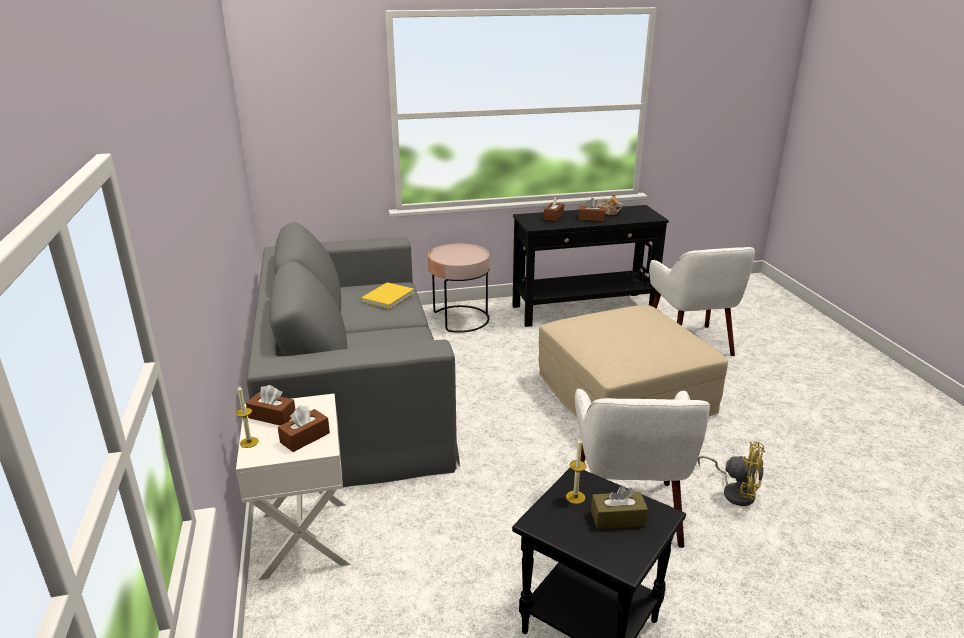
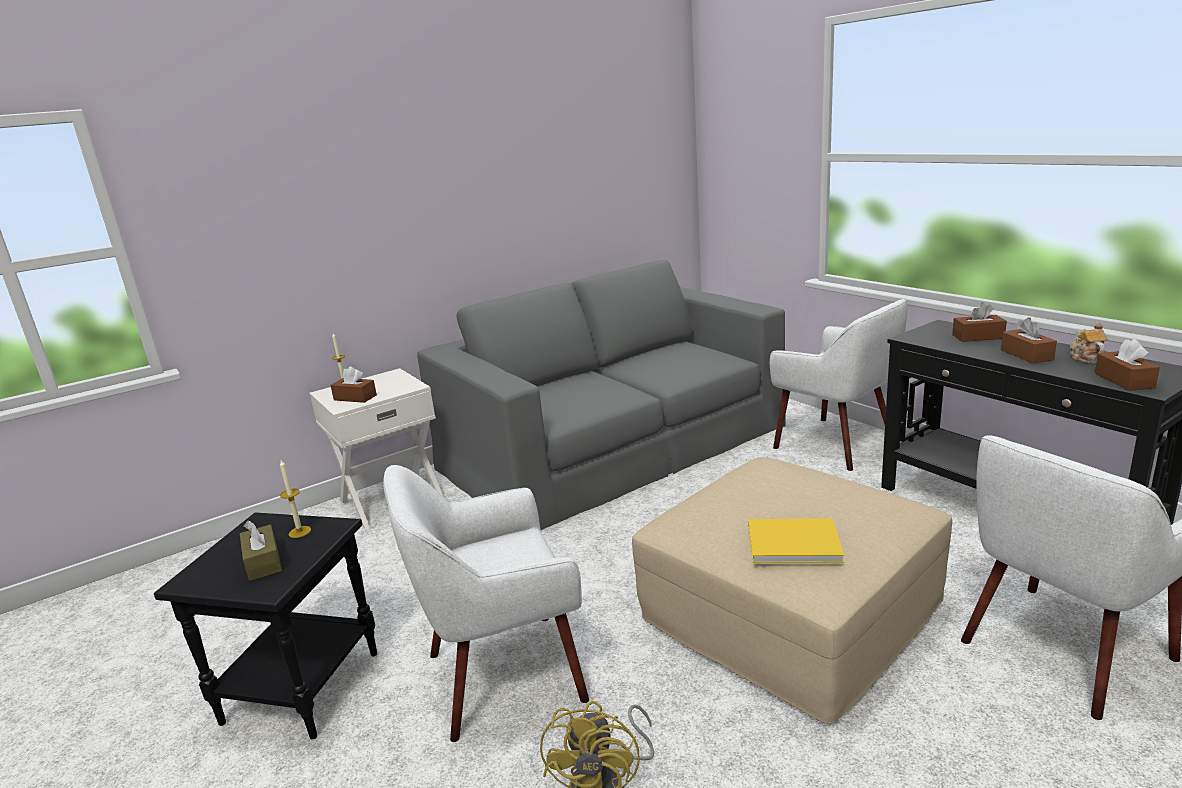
camera: 70 degrees right, 5 degrees down
(272, 416) = (383, 380): brown tissue box -> brown tissue box (1124, 380)
(386, 297) = (687, 362): yellow book -> yellow book (790, 542)
(460, 319) = (836, 444): pink side table -> white armchair

